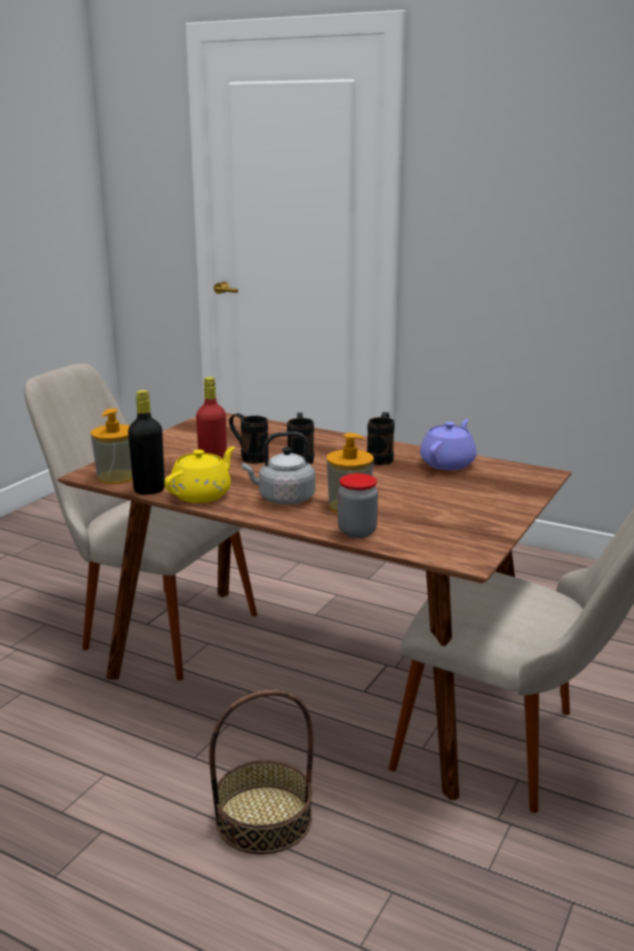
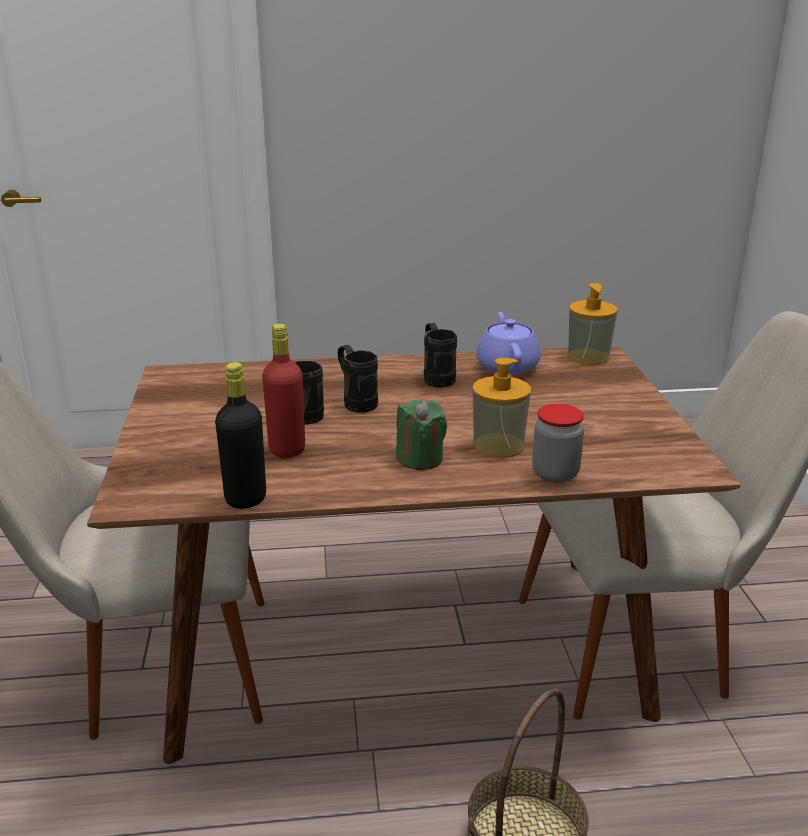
camera: 35 degrees left, 5 degrees up
(116, 477) = (172, 494): soap dispenser -> soap dispenser (588, 357)
(202, 495) = (321, 484): yellow teapot -> none
(283, 499) = (420, 459): grey kettle -> green candle

